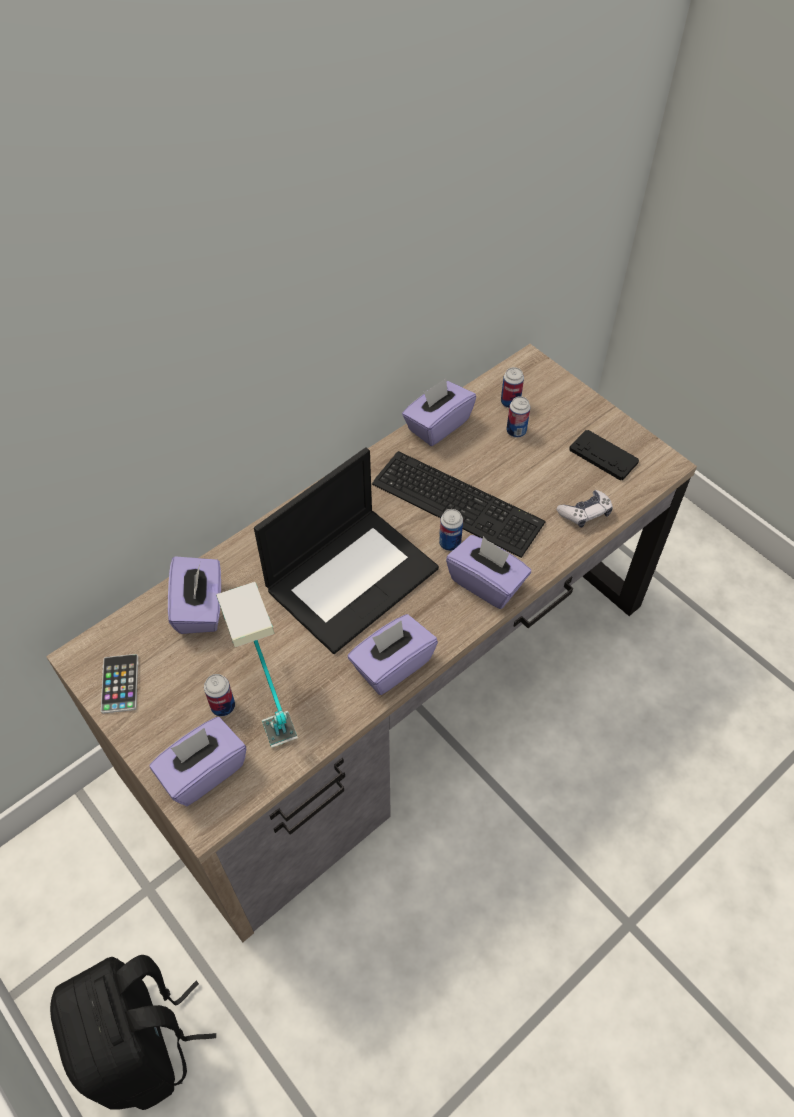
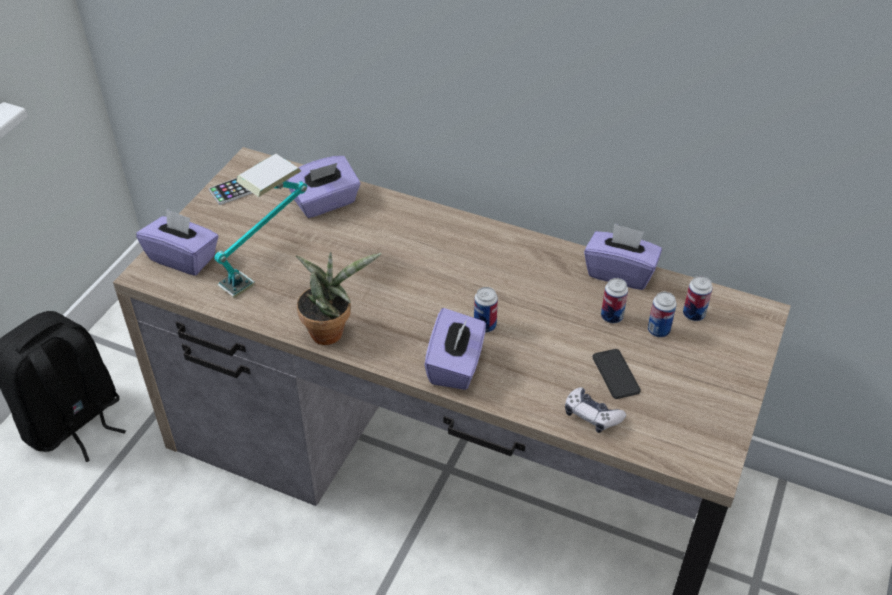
camera: 65 degrees right, 10 degrees down
(223, 706) = (243, 247): can -> can (611, 317)
(352, 577) = (407, 275): laptop -> none
(392, 665) = (331, 330): purple tissue box -> potted plant
(457, 500) = (539, 315): keyboard -> none
(549, 479) = (615, 374): none -> phone
(603, 456) = (681, 409): black game controller -> none

